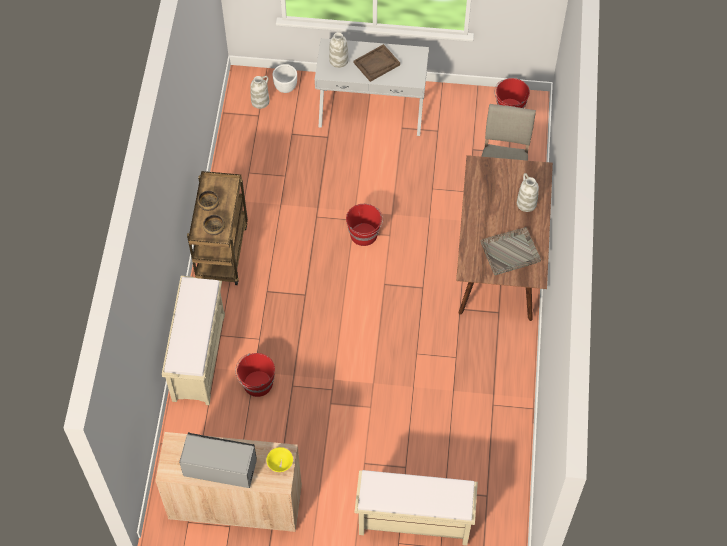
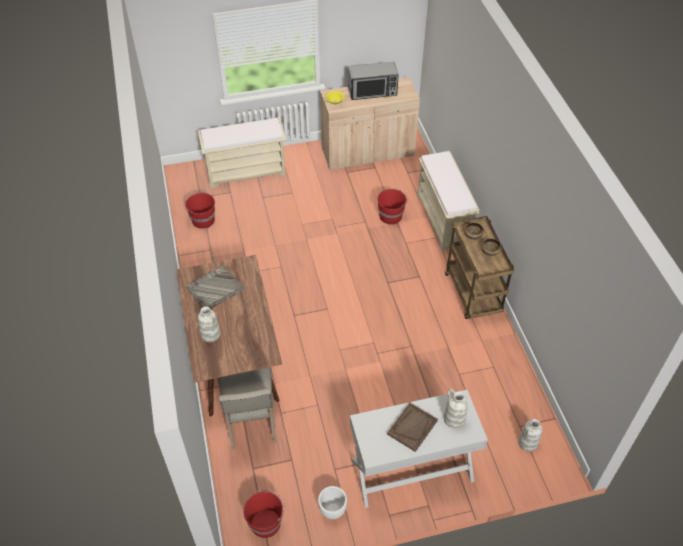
camera: 160 degrees right, 10 degrees down
(286, 87) = (512, 467): white planter -> white planter (332, 510)
(364, 234) = (362, 343): red bucket -> red bucket (202, 220)

